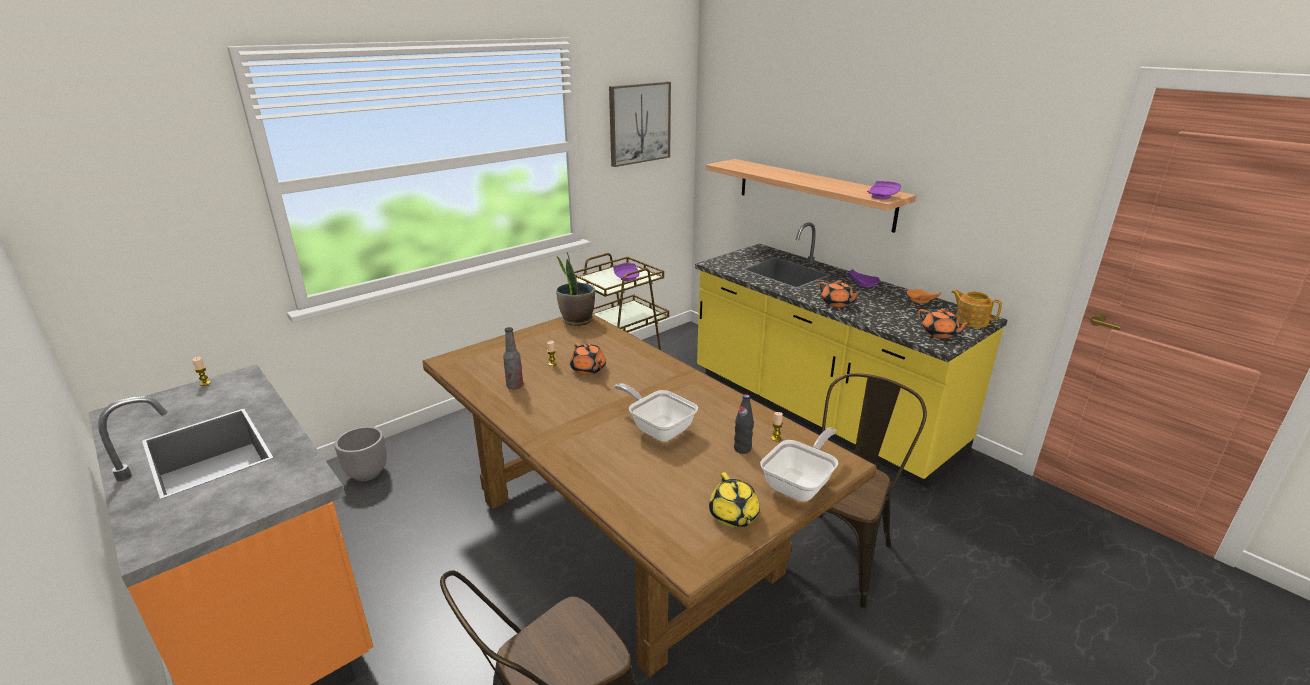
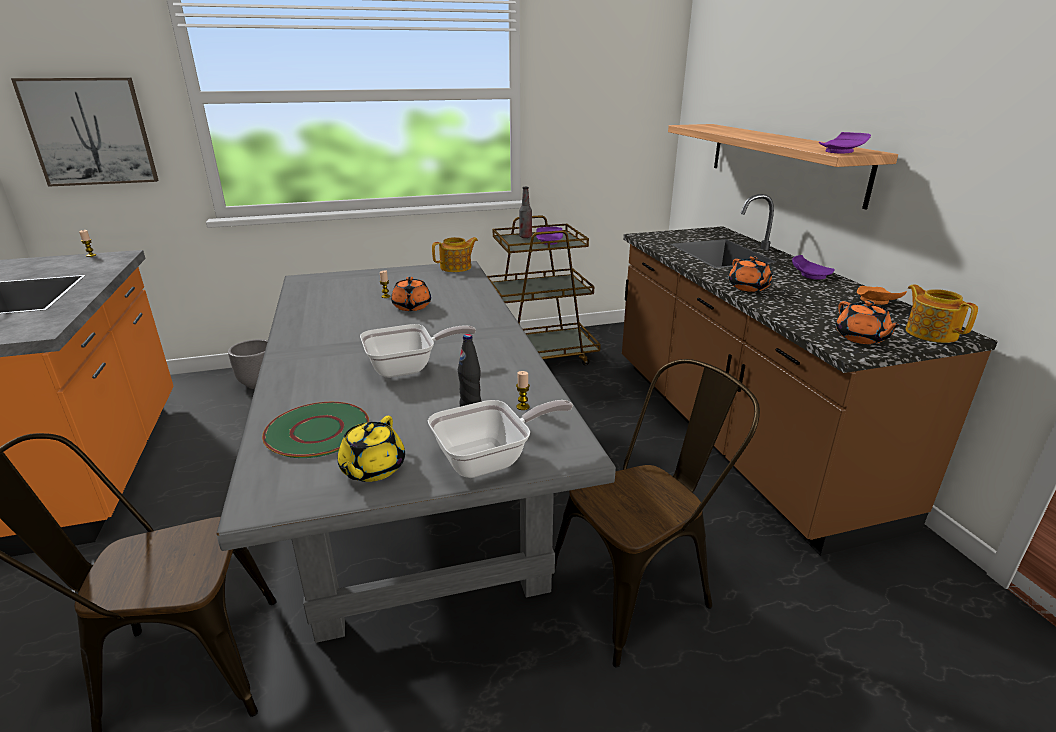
camera: 25 degrees right, 0 degrees up
(515, 386) = (329, 307): bottle -> bottle (525, 237)
(577, 320) = (456, 267): potted plant -> teapot
(625, 536) = (417, 497): brown dining table -> grey dining table
(639, 123) = (604, 77): picture -> picture (90, 132)
(658, 428) = (408, 368): frying pan -> frying pan turned 90 degrees clockwise
(658, 499) = (318, 431): none -> green plate
(819, 412) = (737, 434): yellow counter -> brown counter

